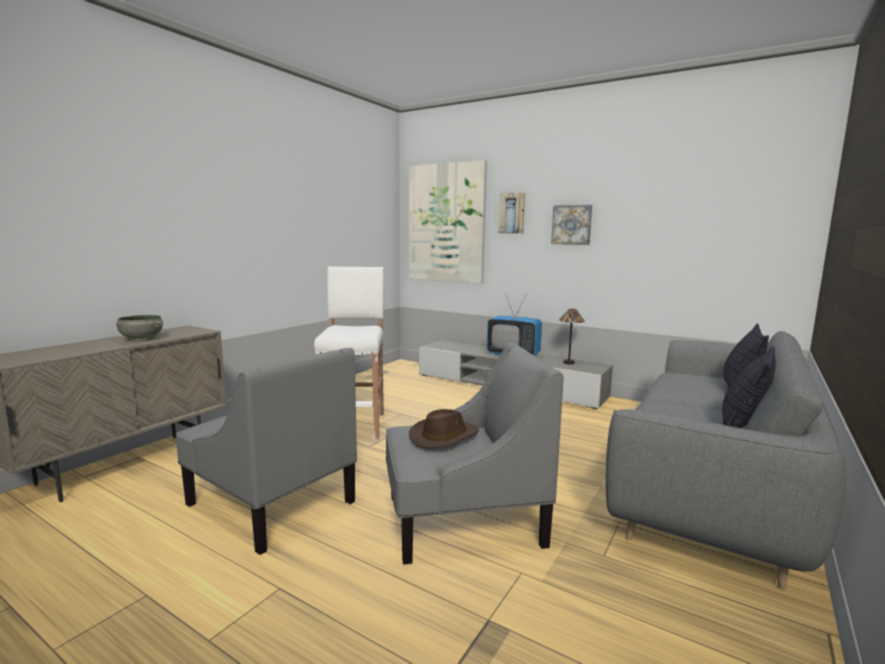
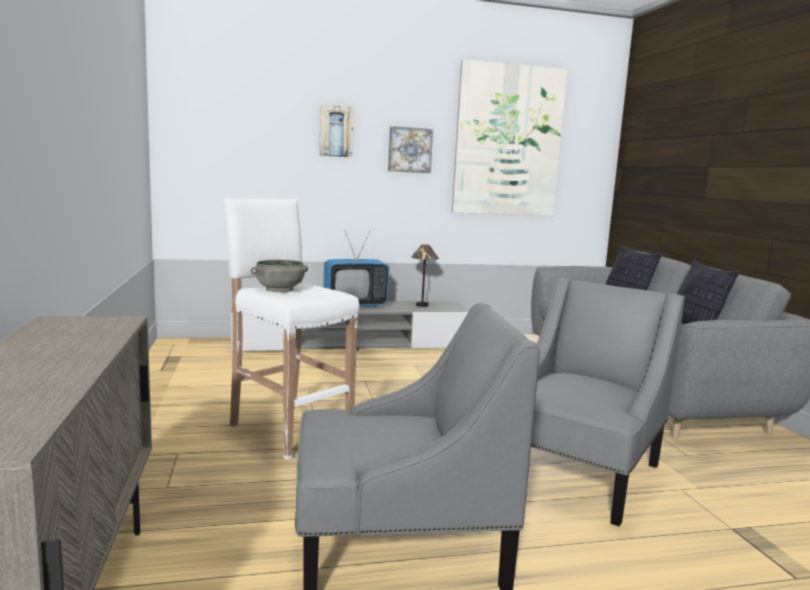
camera: 45 degrees left, 0 degrees up
(141, 339) = (70, 349): grey bowl -> grey bowl (280, 290)
(444, 437) = (576, 386): brown hat -> none
(446, 223) = (236, 137): picture -> picture (508, 141)

